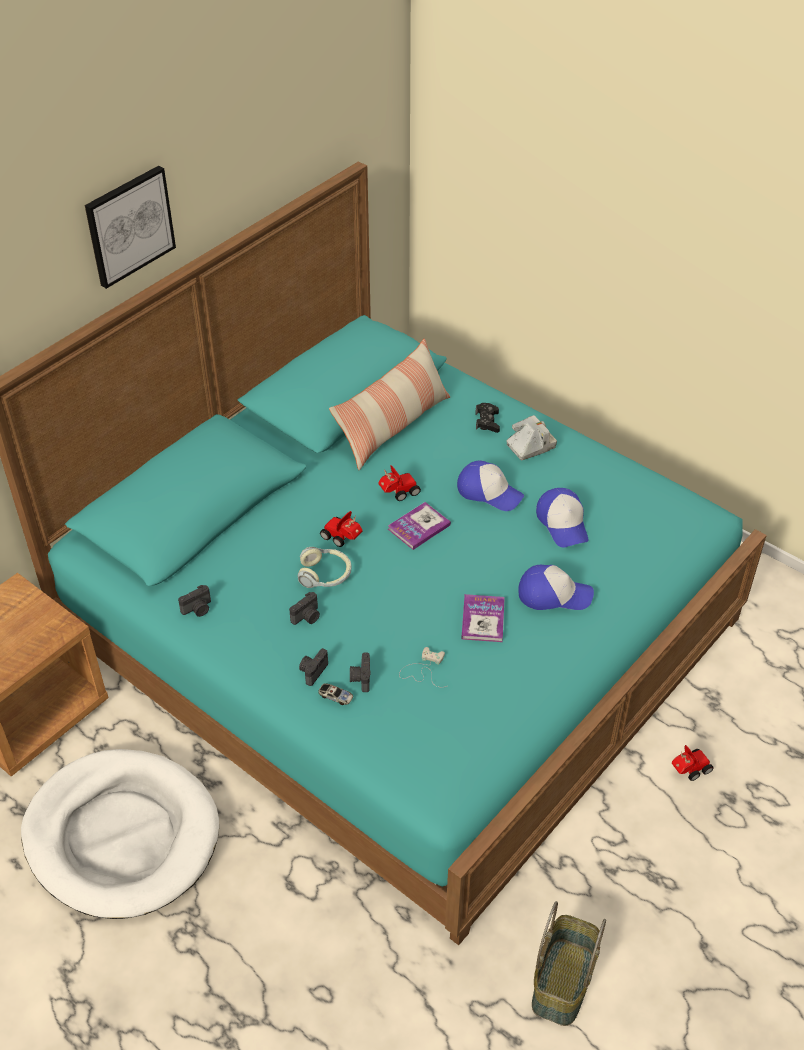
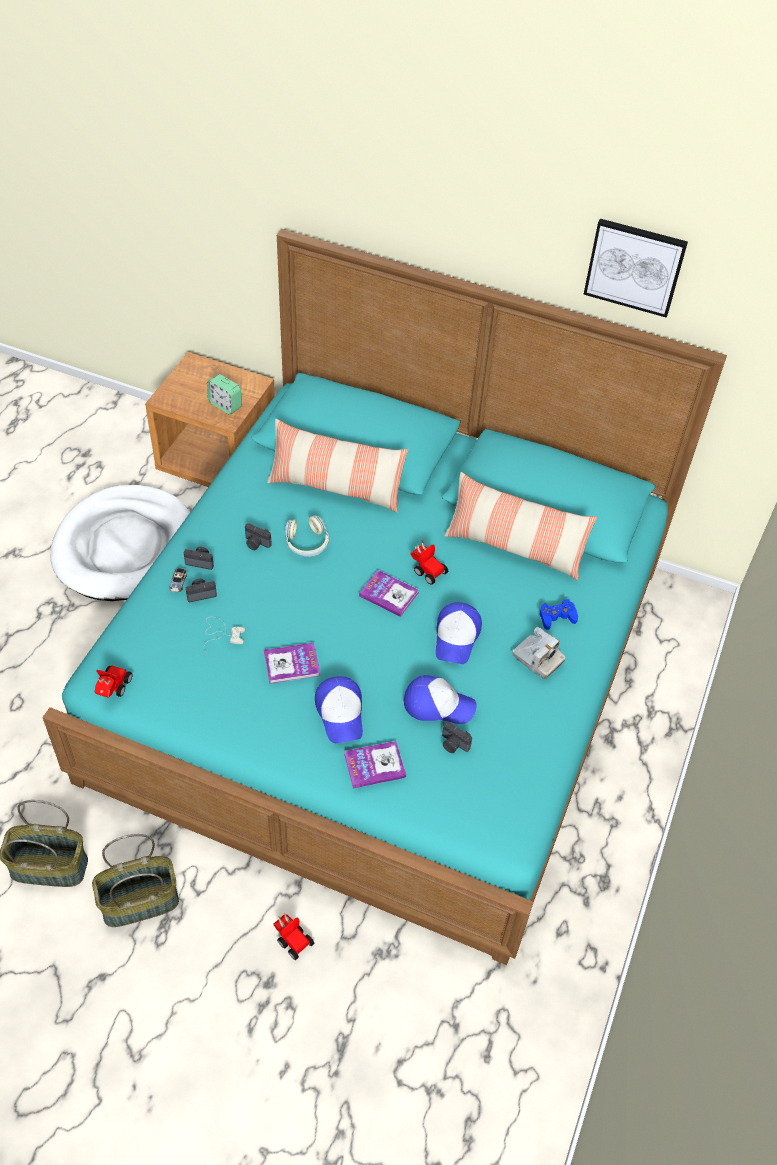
camera: 70 degrees right, 5 degrees up
(36, 626) = (225, 405): none -> alarm clock
(129, 225) = (452, 217): picture -> picture (634, 266)
(198, 609) = (244, 476): camera -> camera (453, 744)
(253, 535) = (335, 487): none -> pillow
(343, 538) = (354, 545): toy car -> toy car (112, 689)
(487, 421) = (557, 617): black game controller -> blue game controller
(563, 523) = (438, 705): cap -> cap turned 135 degrees counterclockwise
(619, 583) = (374, 765): none -> book
(625, 897) = (139, 903): none -> basket

